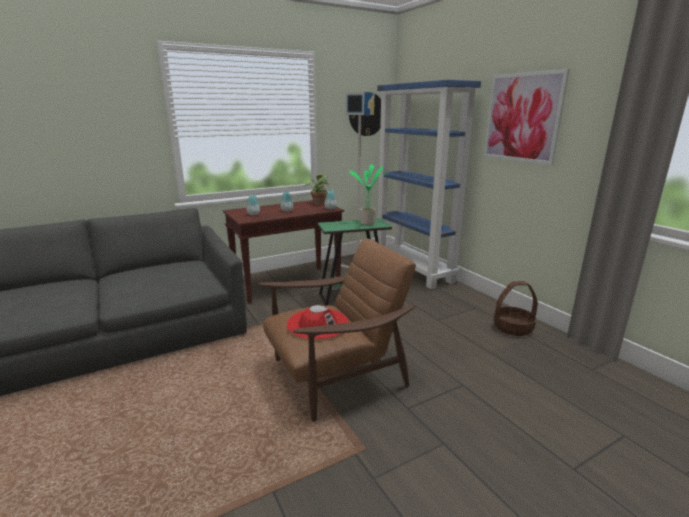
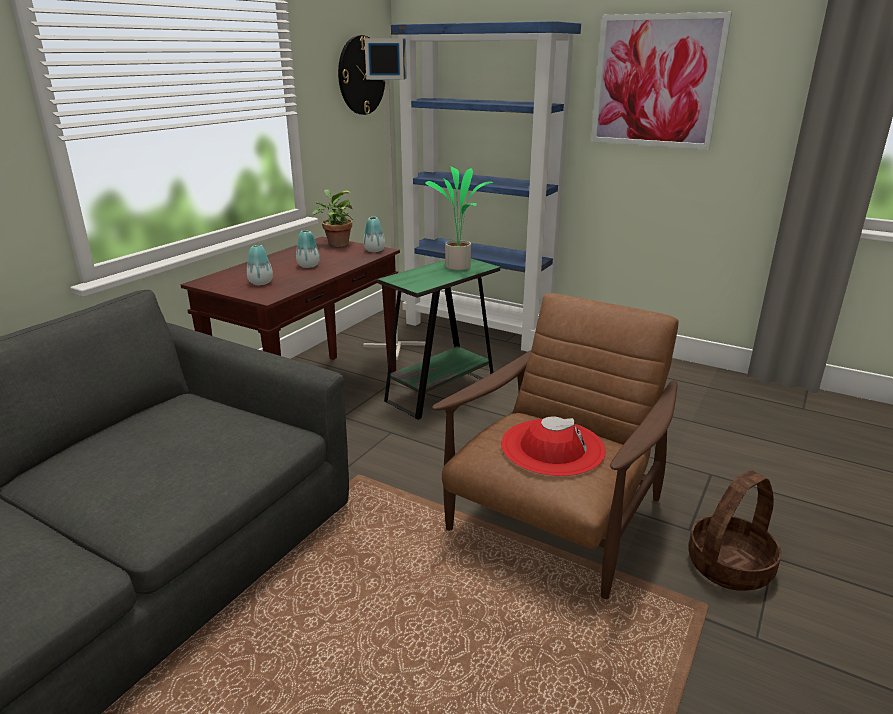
camera: 30 degrees left, 5 degrees up
(513, 328) = (680, 381): basket -> basket (729, 565)

